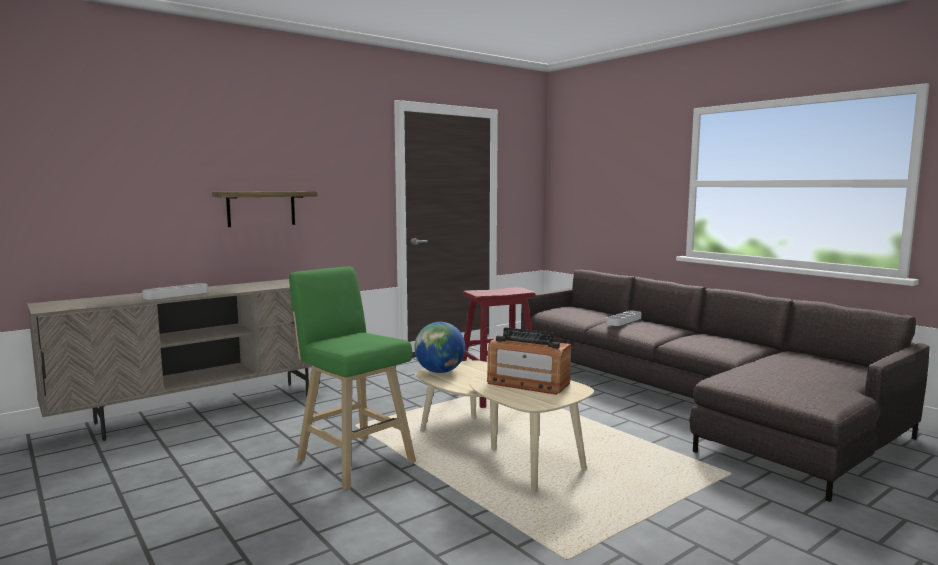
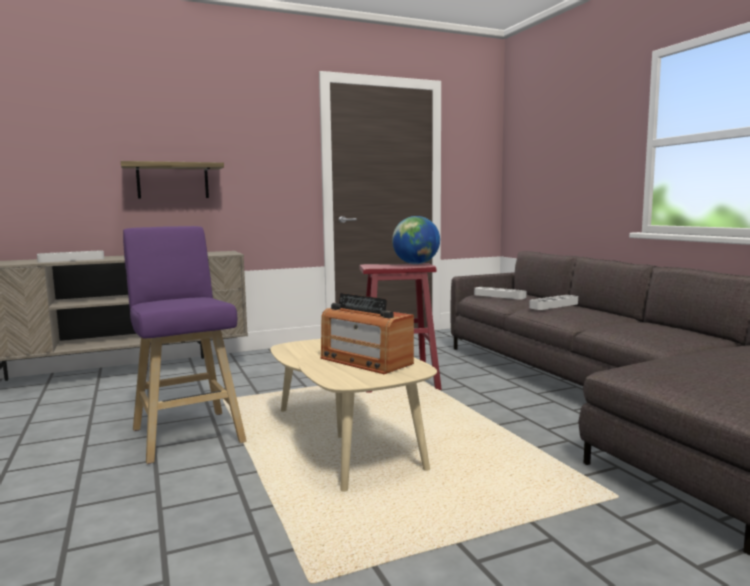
camera: 15 degrees right, 0 degrees up
(353, 460) = (187, 434): green stool -> purple stool
(440, 372) = (299, 346): globe -> globe (416, 264)
(569, 312) = (499, 296): none -> grey tray

